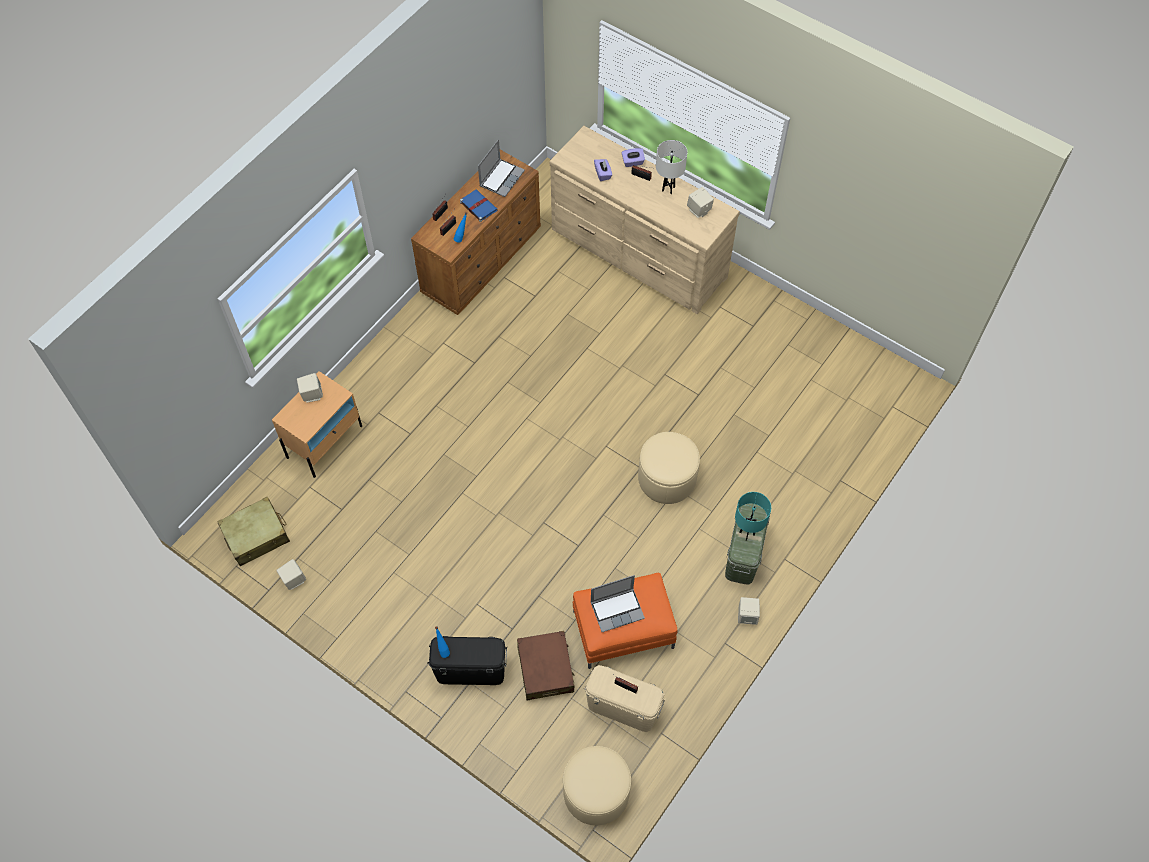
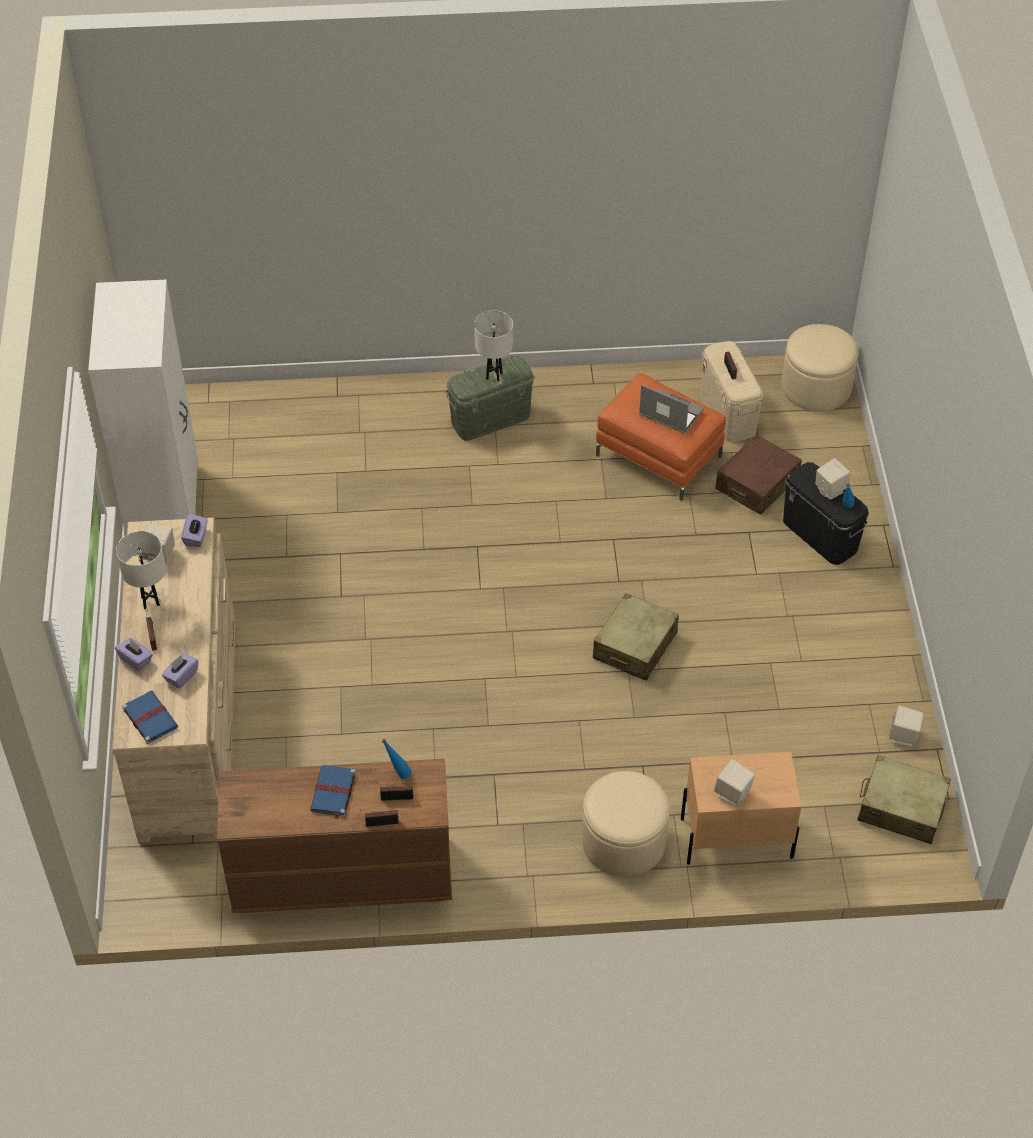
camera: 130 degrees left, 10 degrees down
(489, 492) = (634, 646): none -> beige suitcase
(501, 178) = (265, 800): laptop -> none
(589, 148) = (149, 717): none -> blue book
(667, 478) = (468, 519): beige ottoman -> beige ottoman (623, 841)
(698, 233) = (196, 537): none -> purple tissue box
(747, 533) = (494, 375): turquoise table lamp -> white table lamp
(747, 616) = (550, 383): beige speaker -> beige speaker (830, 490)
(813, 332) = (165, 507): none -> white wardrobe

